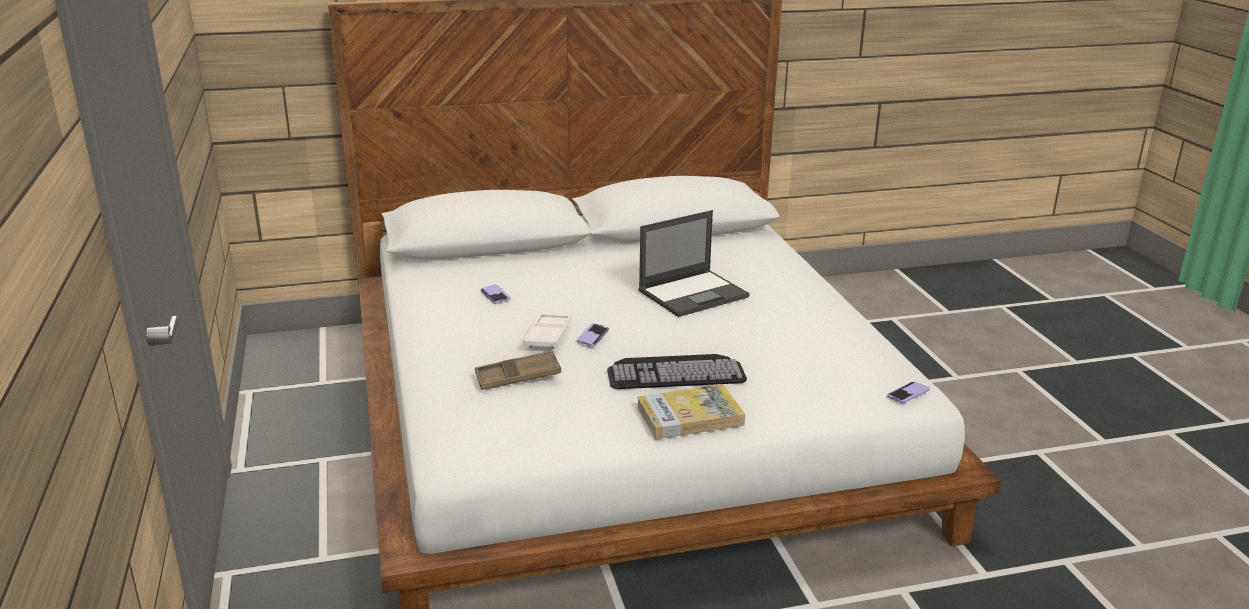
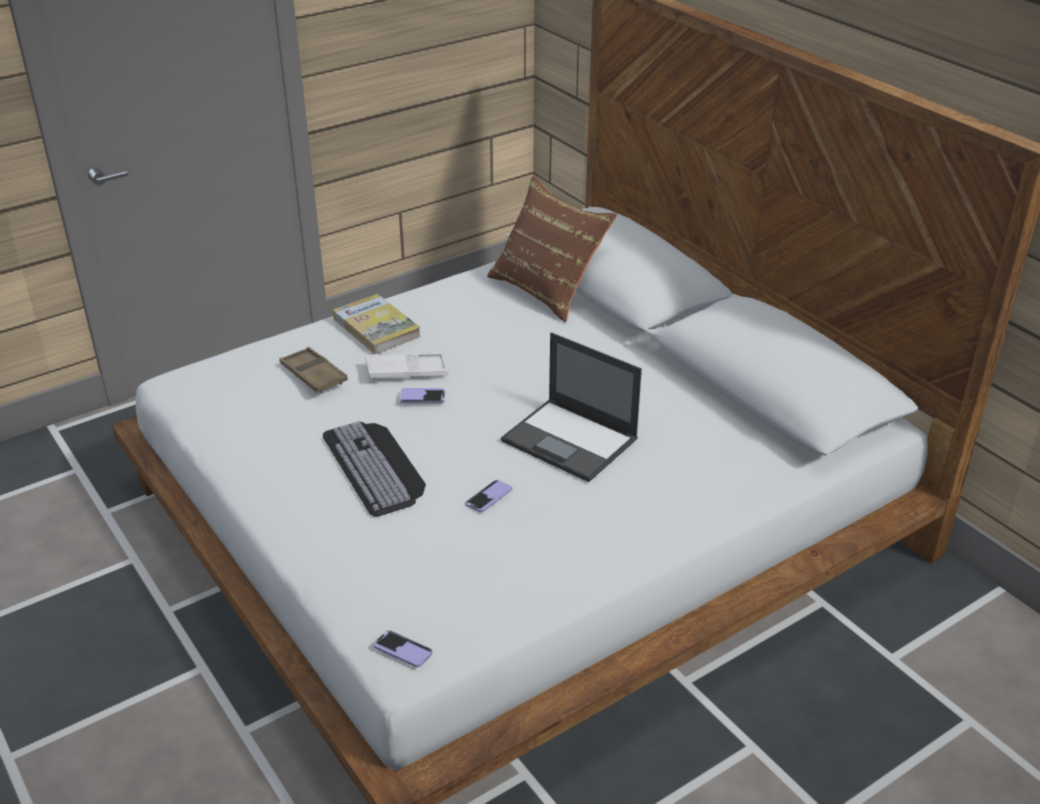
camera: 70 degrees right, 10 degrees up
(468, 265) = (548, 289): none -> brown pillow
(495, 295) = (484, 322): phone -> phone (489, 497)
(690, 416) = (287, 493): book -> book (376, 328)

